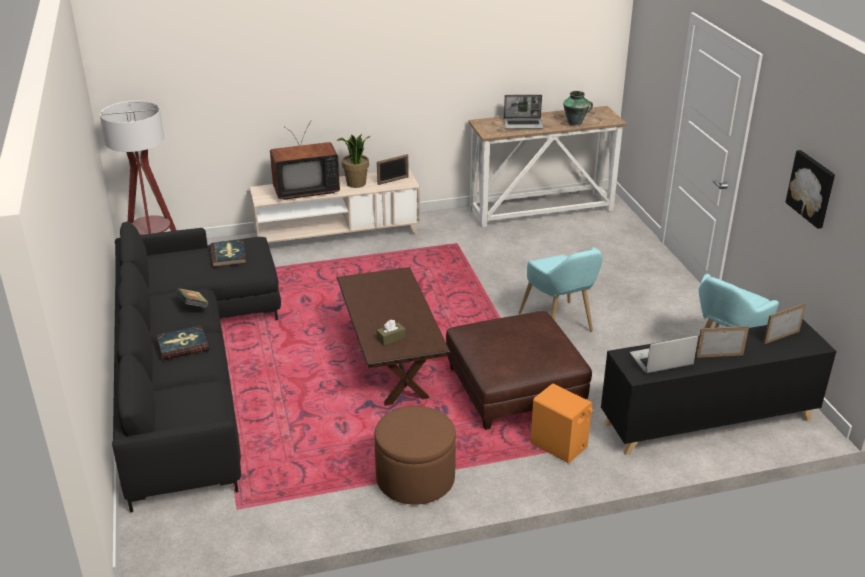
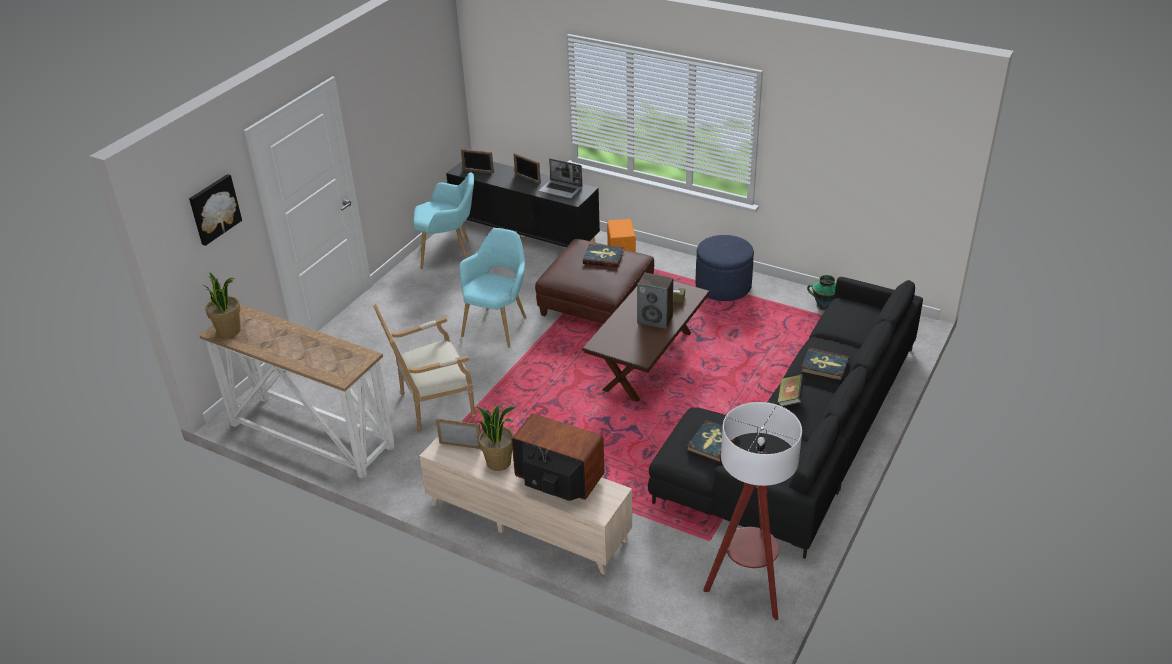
camera: 135 degrees left, 5 degrees up
(380, 312) = (655, 320): none -> speaker
(415, 478) = (723, 286): brown ottoman -> blue ottoman
(500, 255) = (432, 406): none -> armchair
(521, 353) = (603, 257): none -> book
(523, 124) = (316, 351): laptop -> none
(575, 124) = (277, 326): vase -> vase (823, 306)
(596, 112) = (229, 330): none -> potted plant
(812, 188) = (407, 105): picture -> picture (214, 209)

